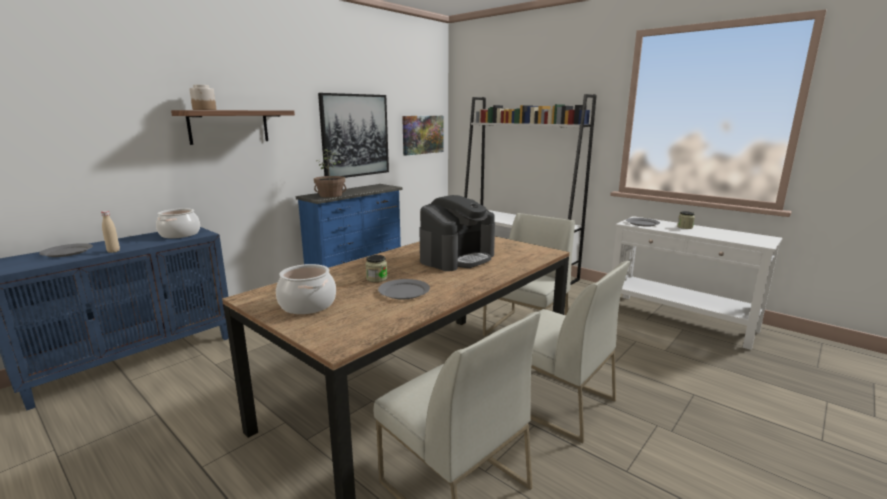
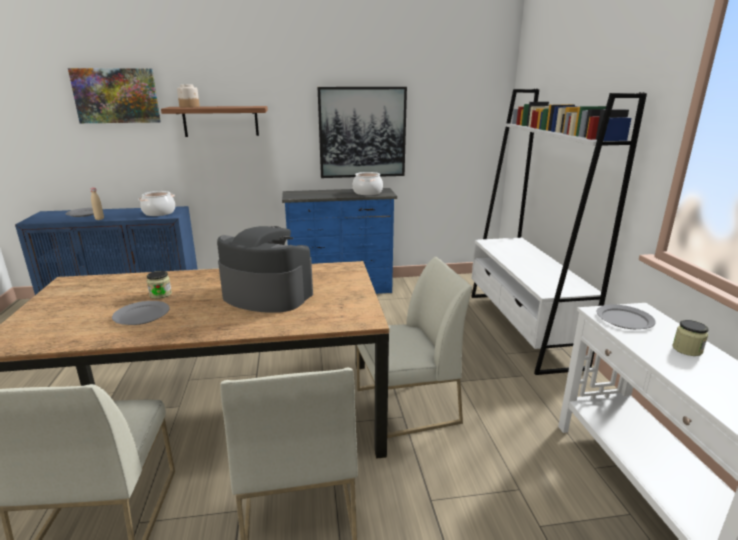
camera: 40 degrees right, 5 degrees up
(307, 305) = (70, 301): cooking pot -> cooking pot (367, 192)
(330, 195) = (307, 195): potted plant -> none
(422, 134) = (464, 134): picture -> picture (116, 96)
(457, 258) = (266, 295): coffee machine -> coffee machine turned 150 degrees counterclockwise

